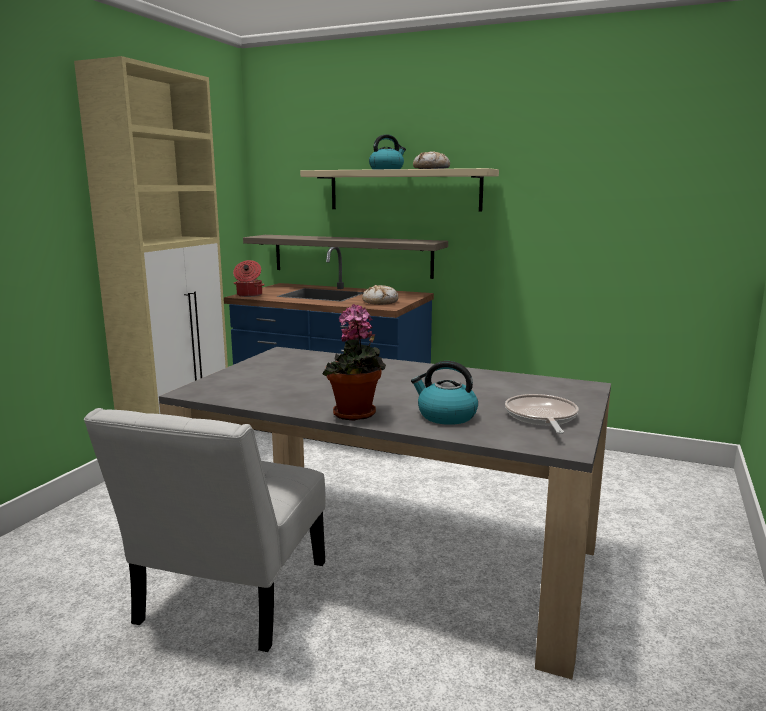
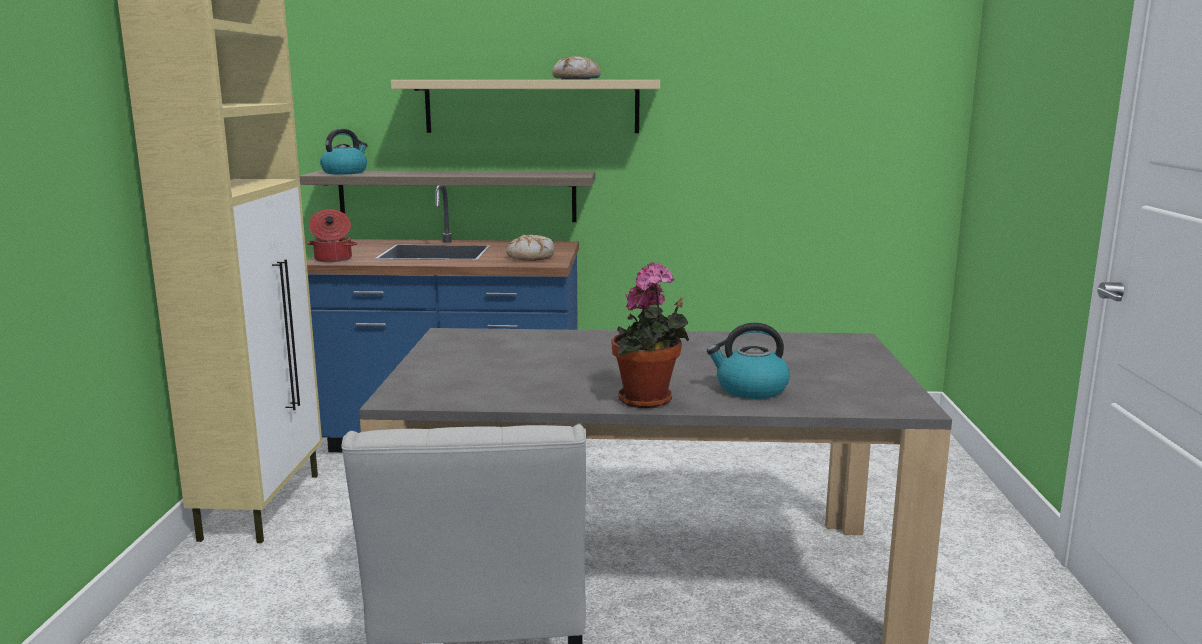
camera: 20 degrees left, 0 degrees up
(387, 169) = (513, 79): kettle -> kettle (345, 172)
(541, 417) = (850, 378): frying pan -> none

